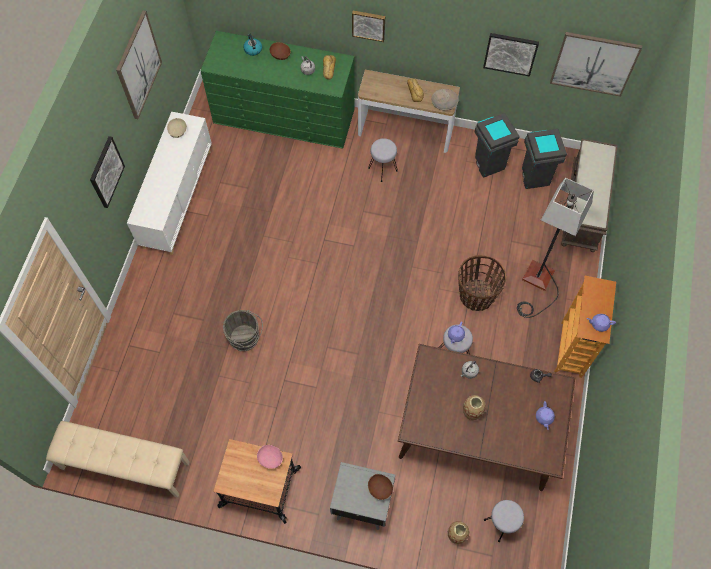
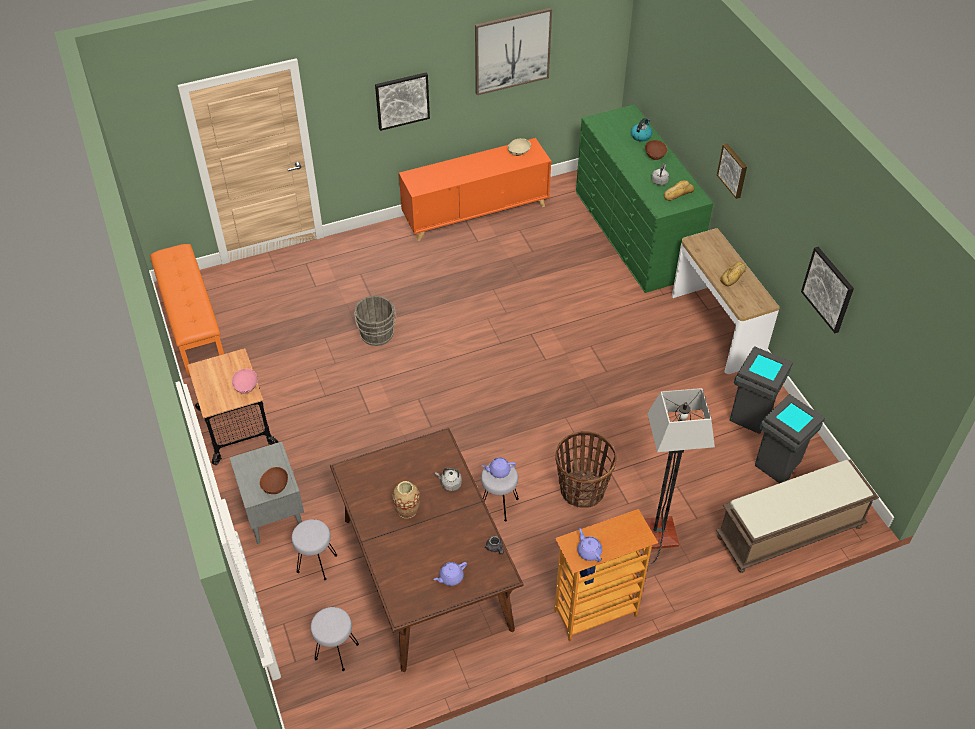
camera: 55 degrees right, 15 degrees down
(125, 466) = (192, 324): beige bench -> orange bench
(177, 198) = (476, 213): white cabinet -> orange cabinet
(382, 169) = (652, 335): grey stool -> grey stool (316, 563)
(444, 103) = (745, 305): beige bowl -> none
(456, 535) = (296, 615): vase -> none
(594, 63) = (894, 358): picture -> none

